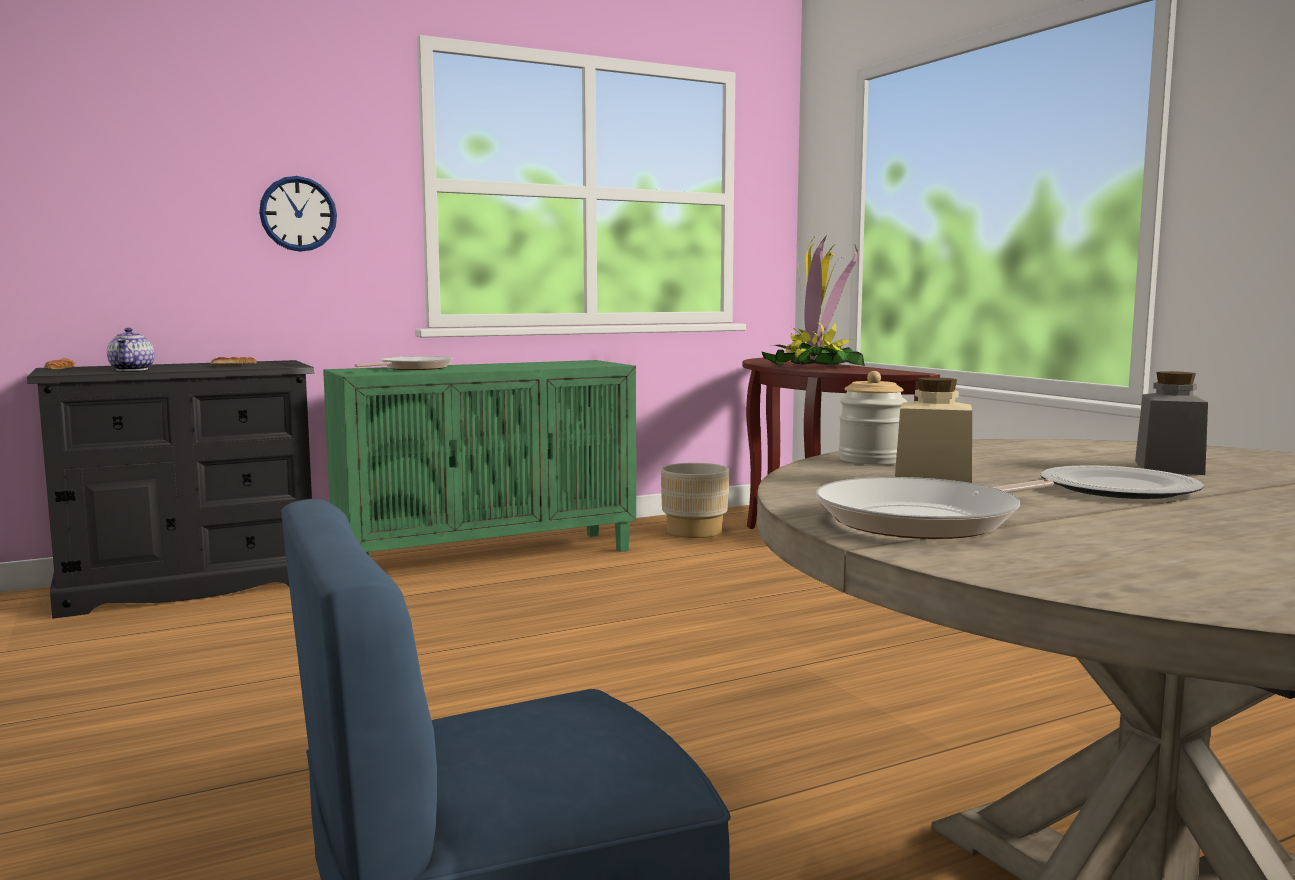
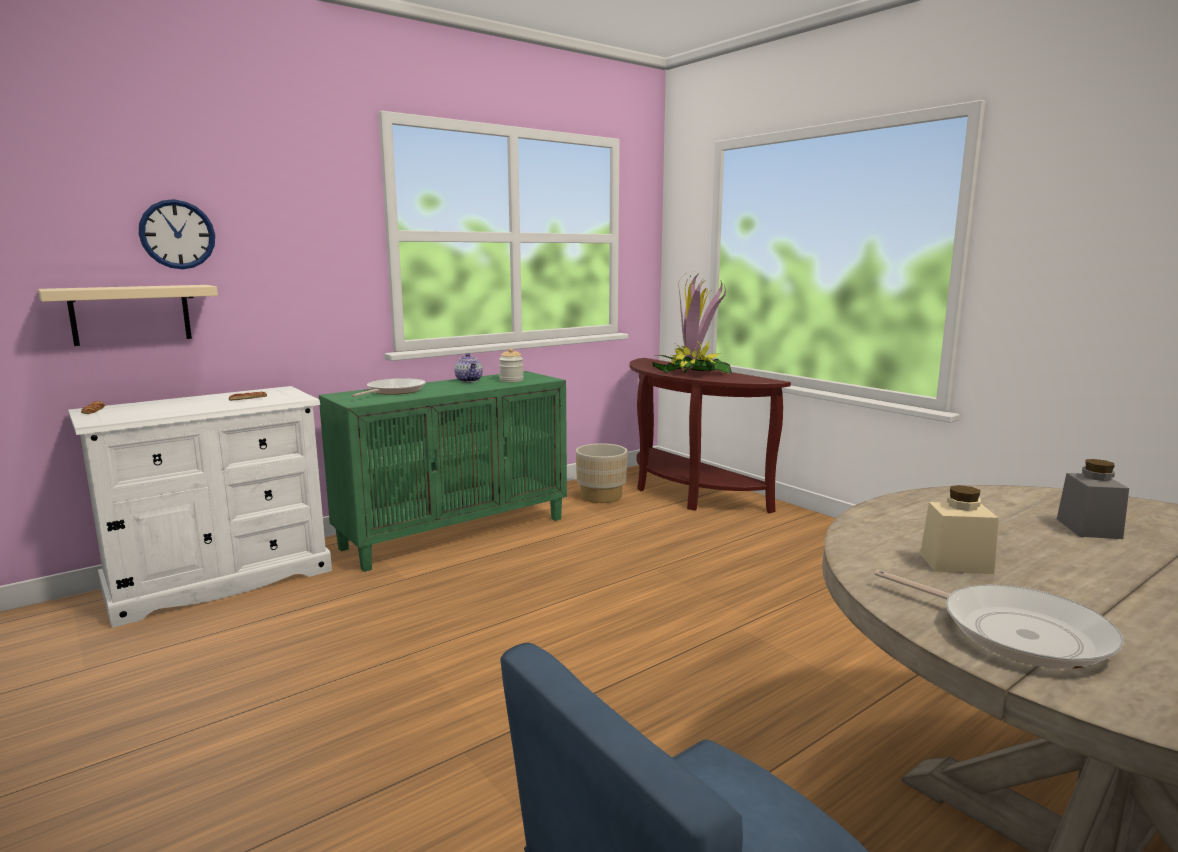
camera: 10 degrees left, 5 degrees up
(113, 263) = (131, 314): none -> beige shelf
(133, 369) = (164, 411): teapot -> teapot (469, 380)
(191, 585) = (220, 580): black dresser -> white dresser
(298, 214) = (287, 264): wall clock -> wall clock (177, 234)
(871, 460) = (879, 529): jar -> jar (511, 380)
(926, 520) = (1015, 632): frying pan -> frying pan turned 90 degrees counterclockwise
(1118, 488) = (1089, 565): plate -> none

